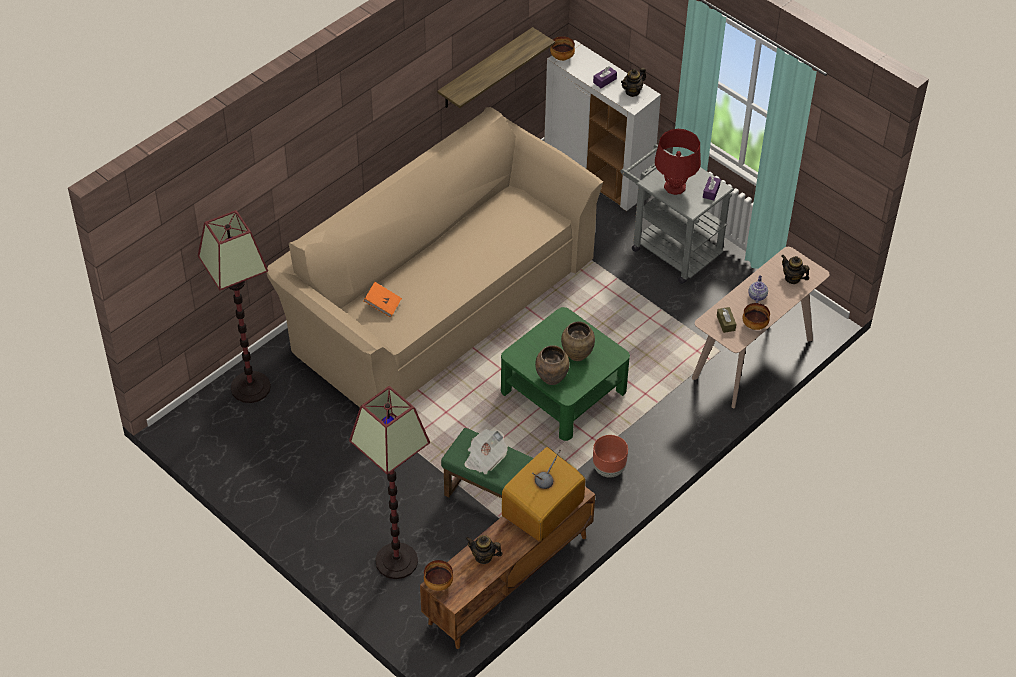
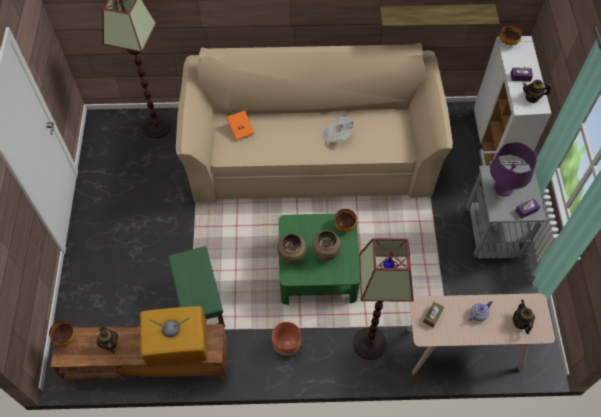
camera: 45 degrees right, 10 degrees up
(396, 561) = (106, 296): floor lamp -> floor lamp (369, 343)
(485, 458) = (191, 277): newspaper -> newspaper (336, 135)
(675, 187) = (503, 188): red table lamp -> purple table lamp
(755, 325) = (452, 335): bowl -> bowl (345, 225)

